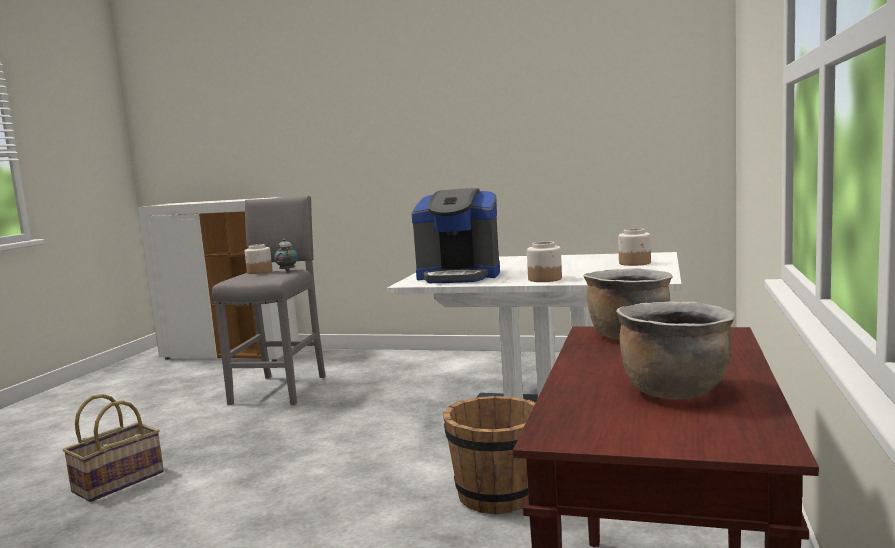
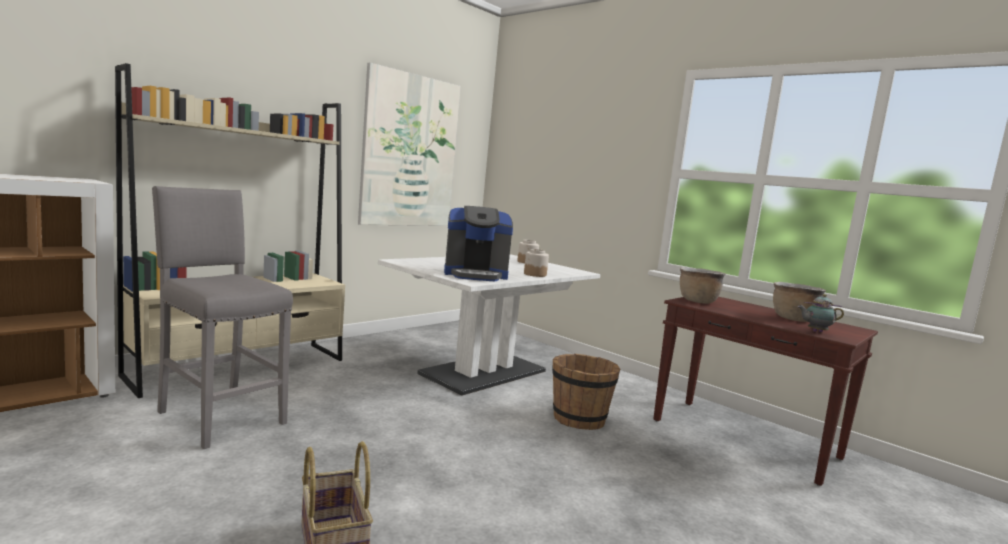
camera: 65 degrees left, 0 degrees up
(259, 272) = (199, 279): jar -> none
(287, 271) = (237, 276): teapot -> teapot (815, 331)
(376, 359) = (241, 367): none -> beige bookcase
(459, 276) = (475, 275): coffee machine -> coffee machine turned 45 degrees clockwise
(581, 120) = (410, 151): none -> picture

